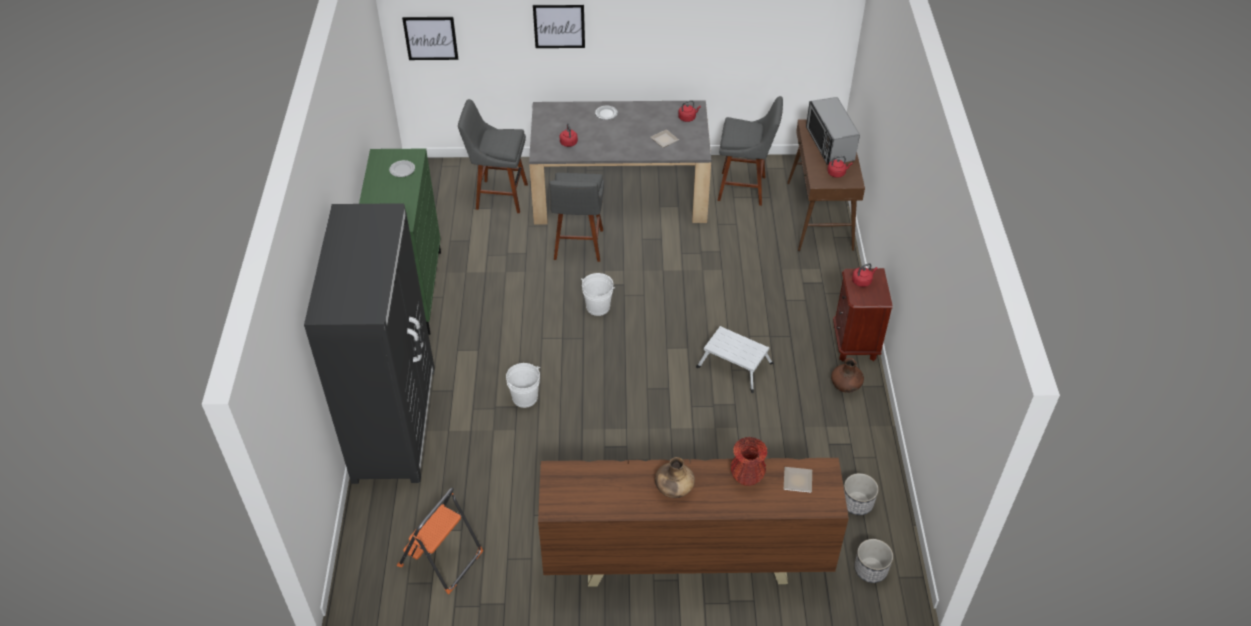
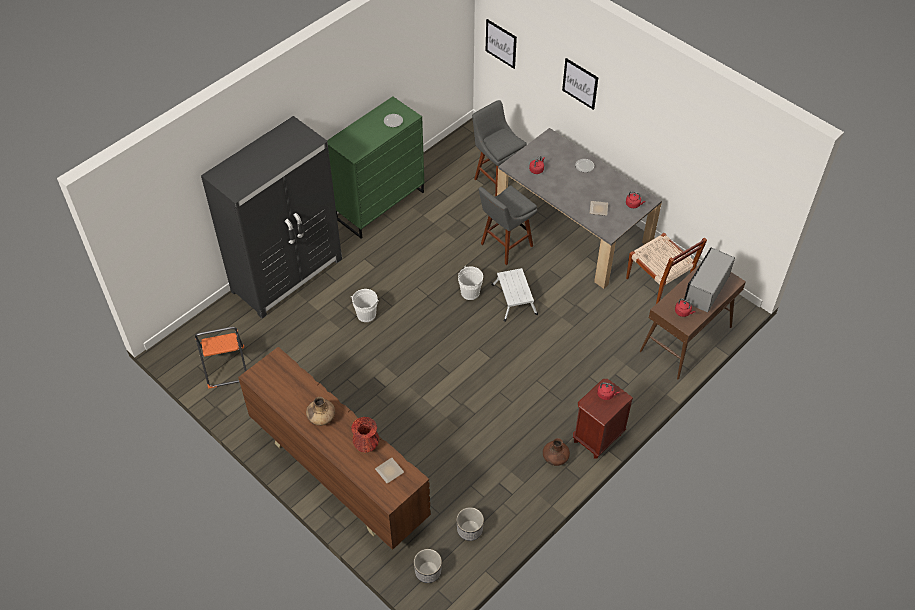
camera: 45 degrees right, 5 degrees up
(735, 365) = (505, 391): white step ladder -> white step ladder (514, 299)
(745, 189) = (658, 284): grey stool -> chair

